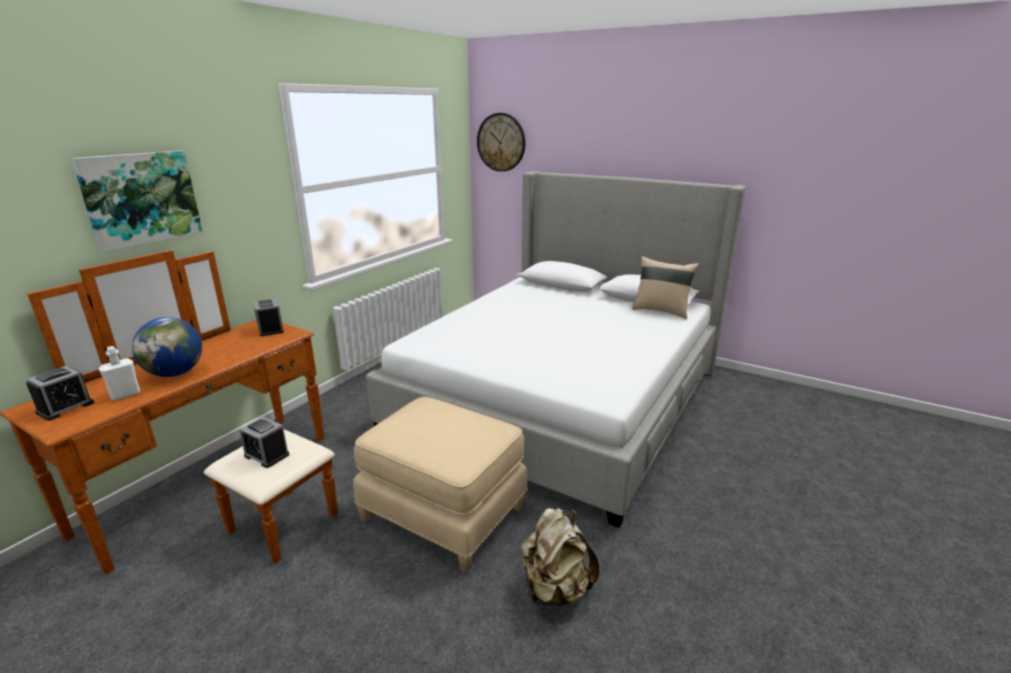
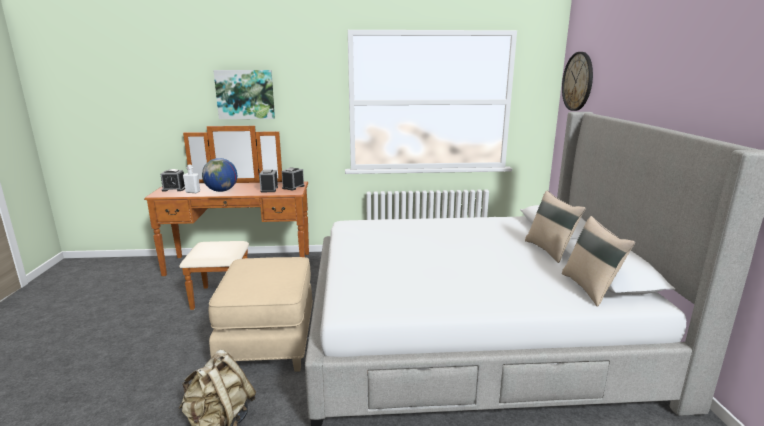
camera: 55 degrees right, 5 degrees down
(267, 455) = (212, 248): alarm clock -> alarm clock (269, 189)
(590, 298) = (550, 250): none -> beige pillow

